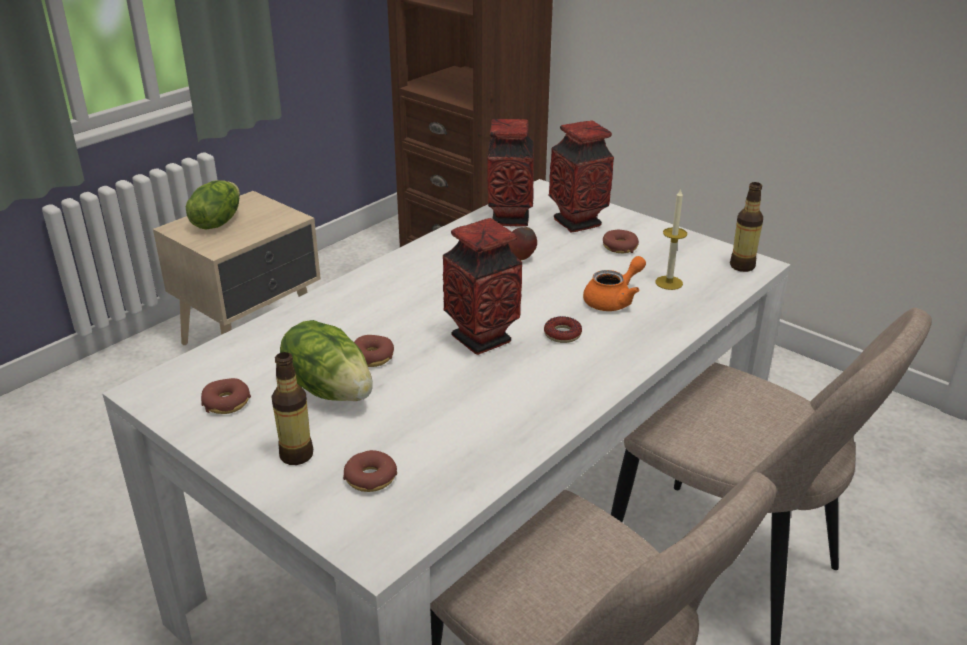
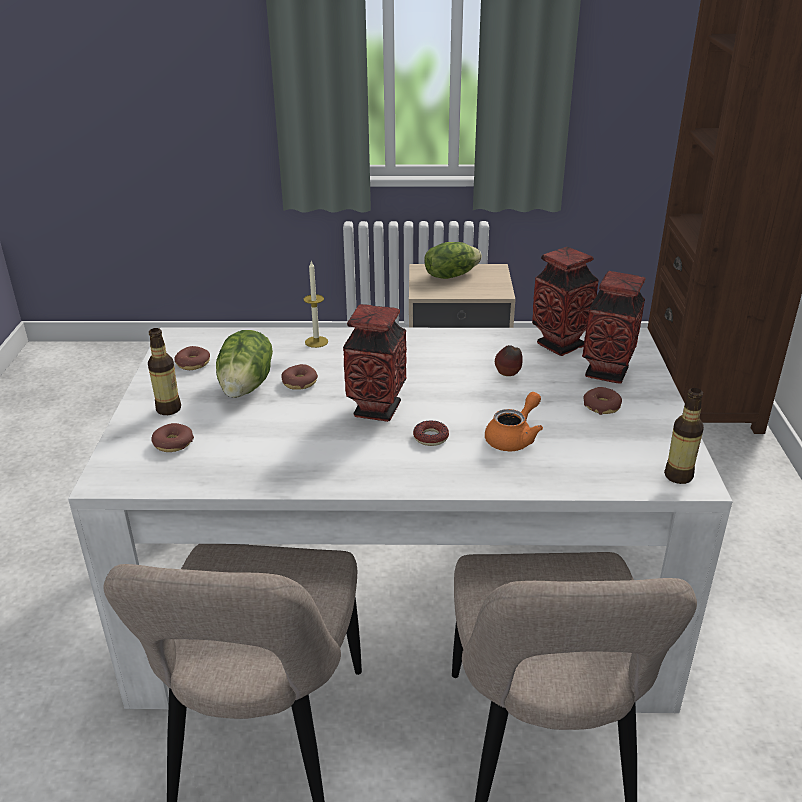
camera: 50 degrees right, 0 degrees up
(613, 300) = (514, 438): orange teapot -> orange teapot turned 60 degrees counterclockwise
(669, 283) = (584, 451): candle -> candle (316, 342)

